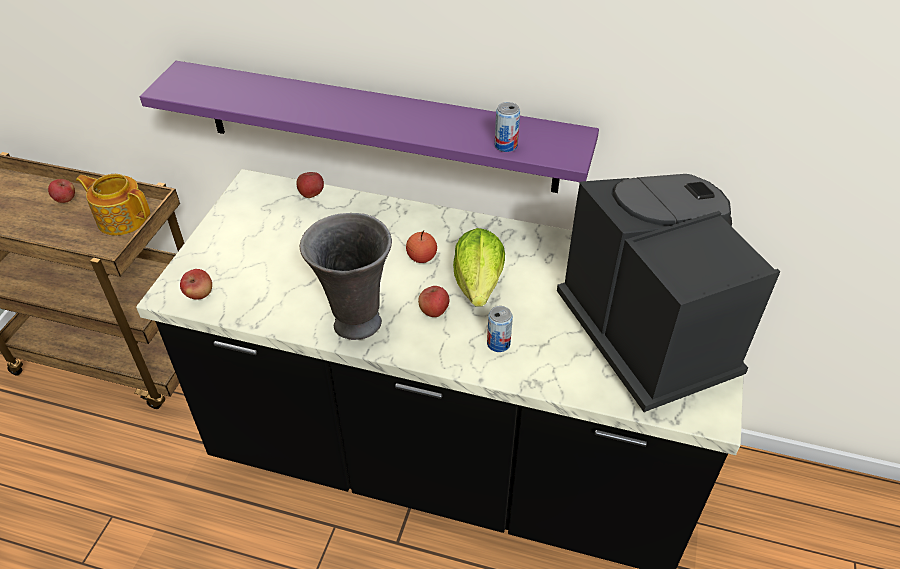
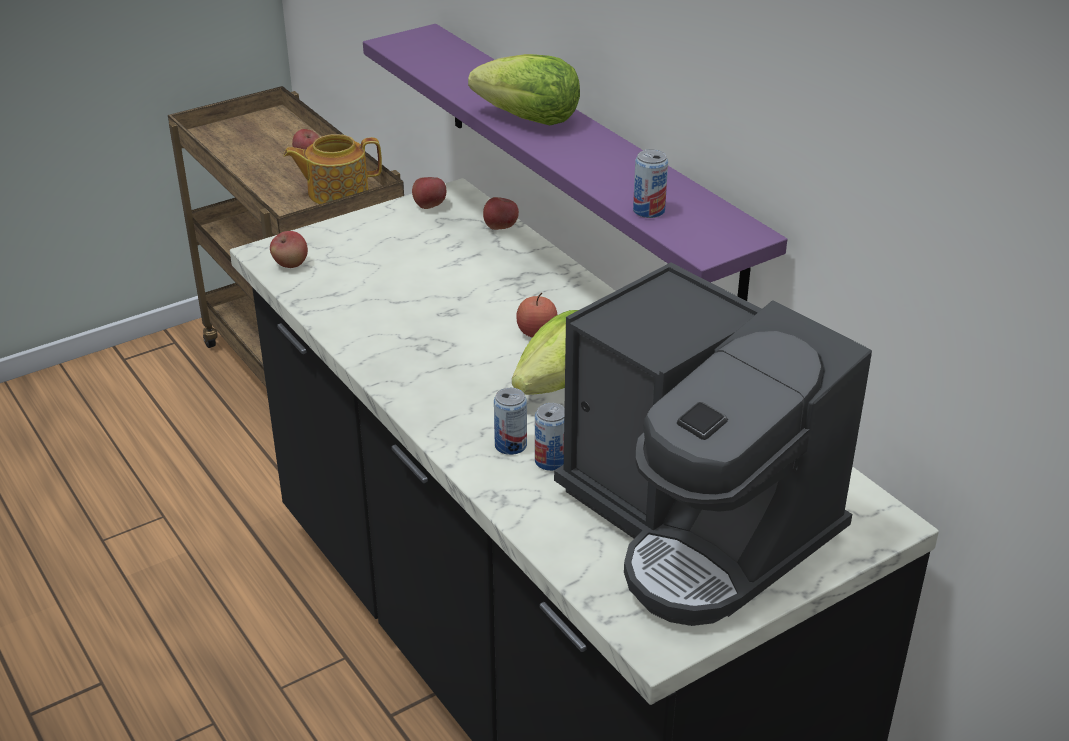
camera: 40 degrees right, 10 degrees down
(122, 218) = (336, 192): teapot -> teapot turned 75 degrees counterclockwise
(346, 111) = (529, 120): none -> lettuce
(355, 324) = (394, 356): grey vase -> none
(434, 311) = (484, 384): apple -> apple (429, 206)
(532, 340) = (551, 461): none -> can
(648, 331) = (697, 524): coffee machine -> coffee machine turned 120 degrees clockwise

